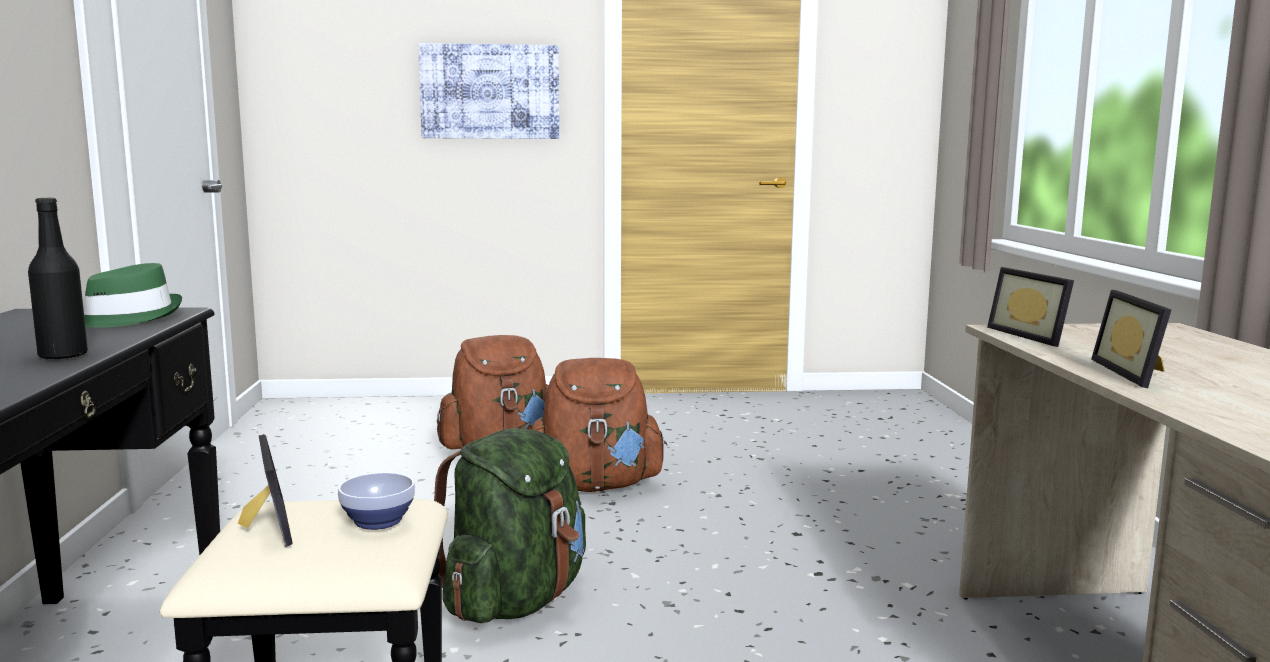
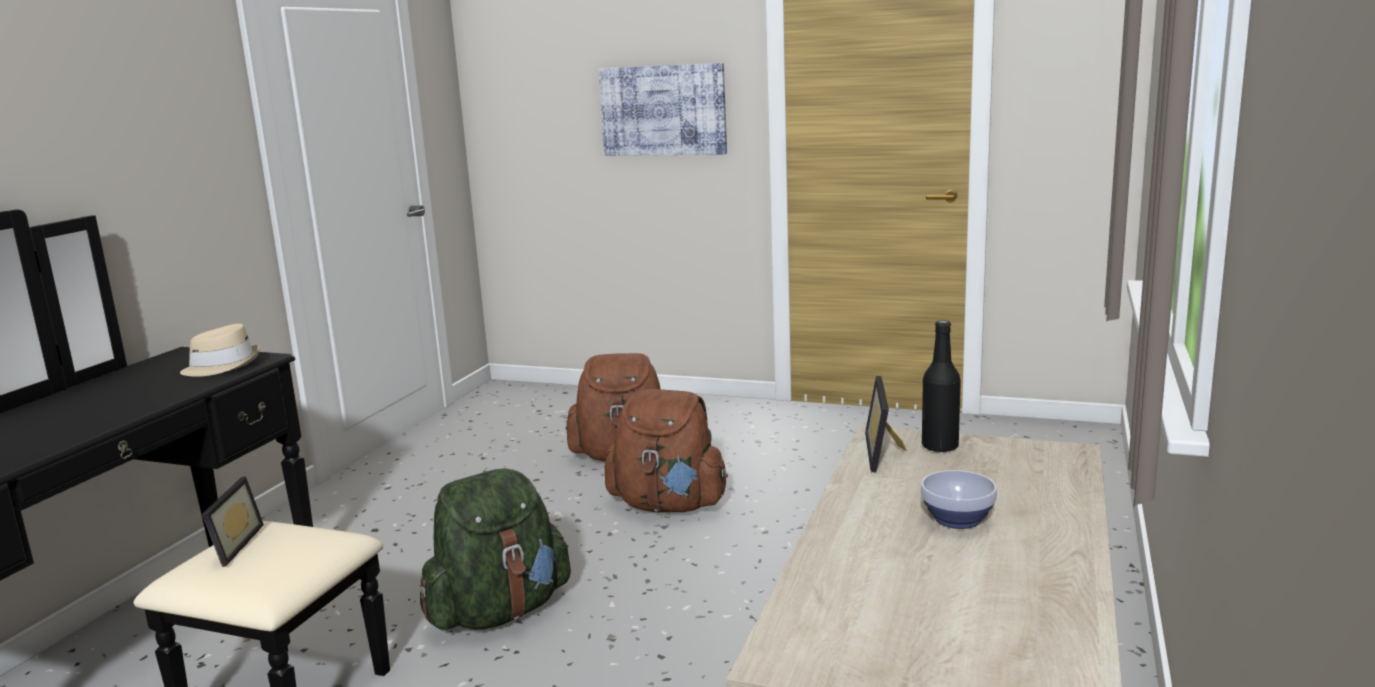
camera: 25 degrees right, 5 degrees up
(63, 356) = (127, 410): black bottle -> black bottle (940, 447)
(127, 318) = (222, 366): green hat -> beige hat
(378, 522) = (297, 554): bowl -> bowl (957, 521)
(1137, 374) = (868, 524): picture frame -> none

